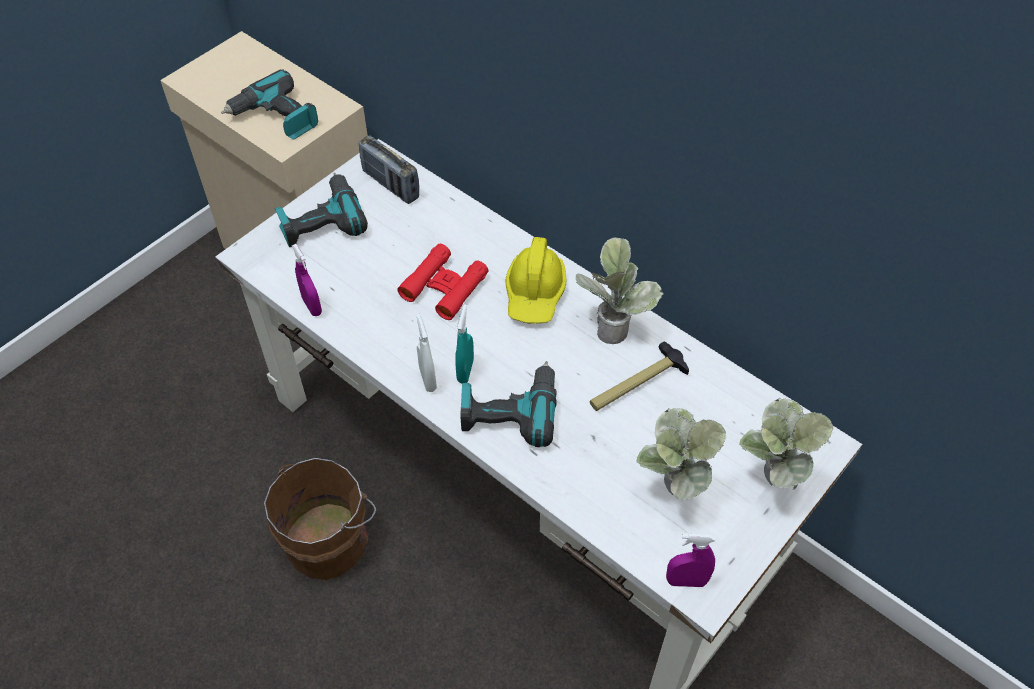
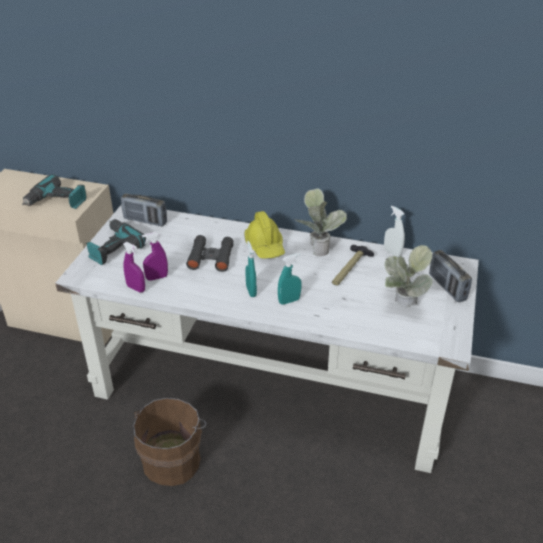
camera: 25 degrees left, 15 degrees down
(428, 379) = (232, 301): white spray bottle -> white spray bottle (392, 253)
(444, 287) = (211, 257): red binoculars -> black binoculars
(509, 410) = (289, 301): power drill -> turquoise spray bottle
(686, 581) = (439, 344): purple spray bottle -> purple spray bottle (157, 277)
(770, 479) = (447, 287): potted plant -> radio

